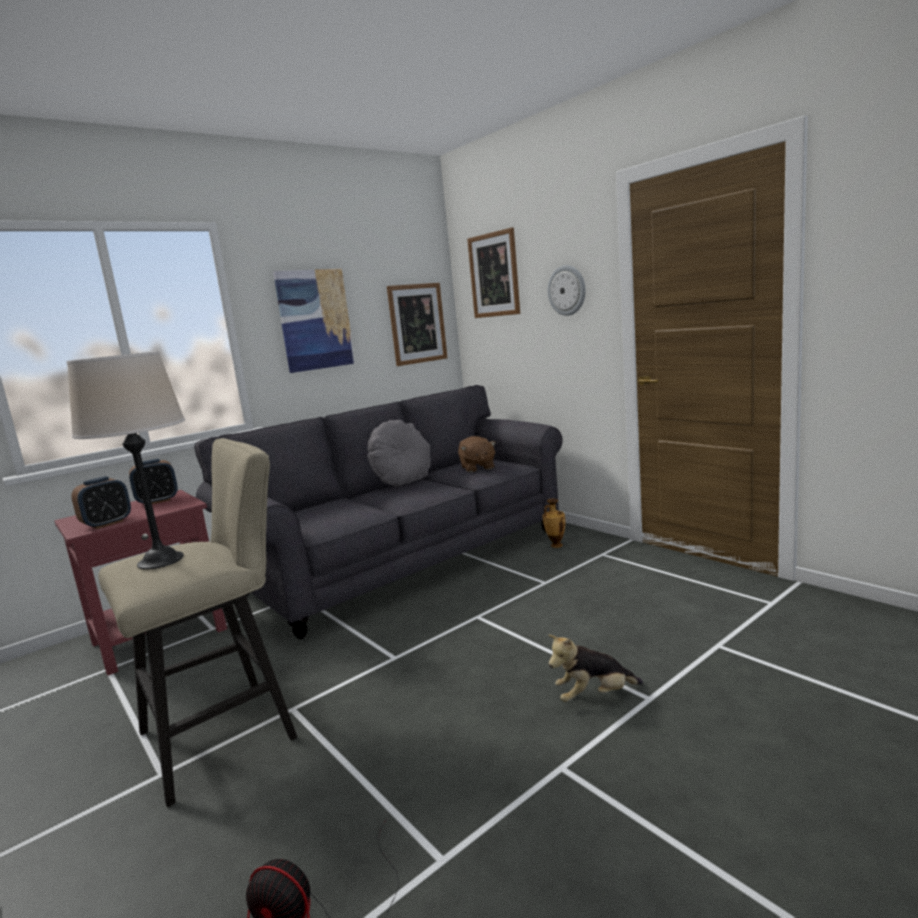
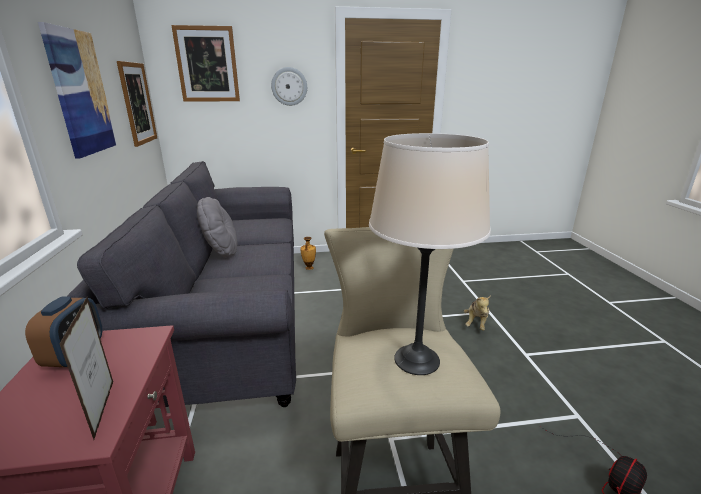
camera: 60 degrees left, 10 degrees up
(107, 523) = (104, 408): alarm clock -> picture frame
(477, 468) = (257, 227): brown plush toy -> none

